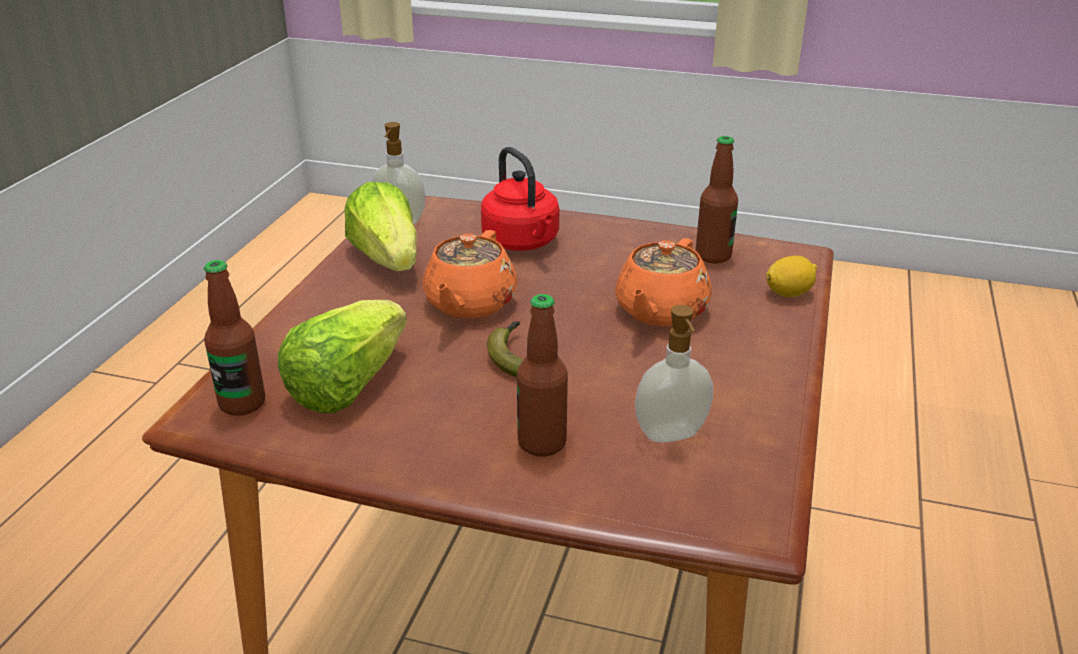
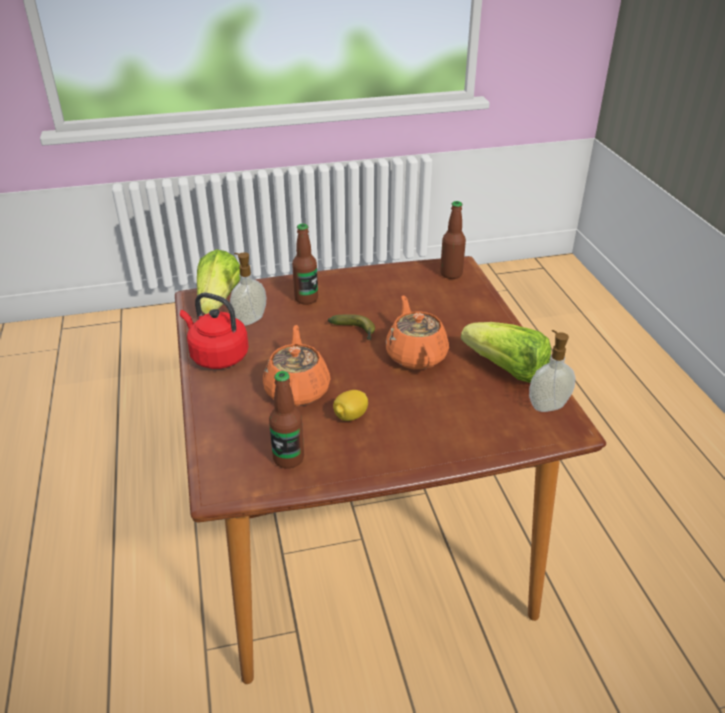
camera: 150 degrees right, 5 degrees up
(347, 385) = (419, 294): lettuce -> lettuce (219, 301)
(523, 243) = (439, 418): red kettle -> red kettle (217, 356)
(789, 293) = (216, 438): lemon -> lemon (350, 416)

